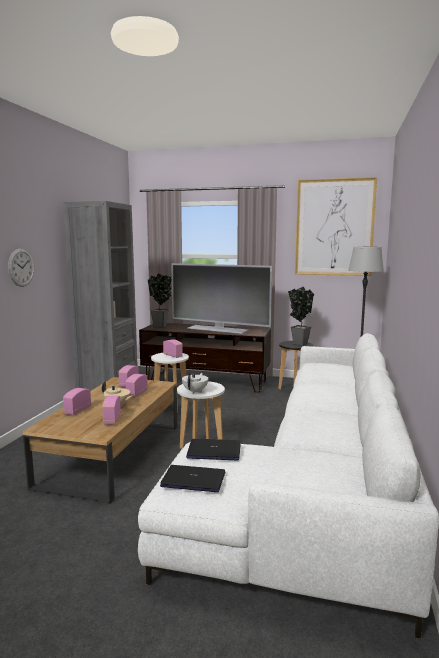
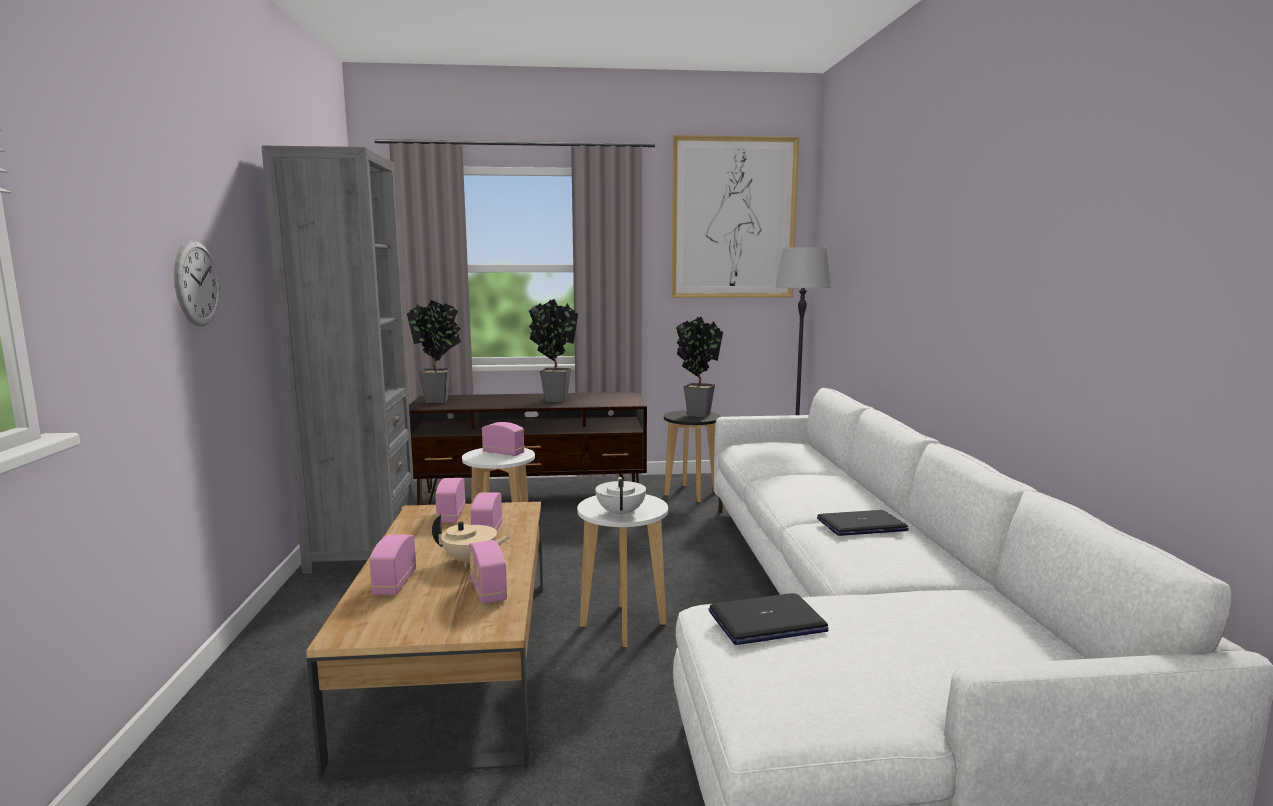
camera: 20 degrees left, 0 degrees up
(194, 480) = (794, 686): laptop -> laptop (861, 525)
(218, 329) = (552, 399): television -> potted plant

